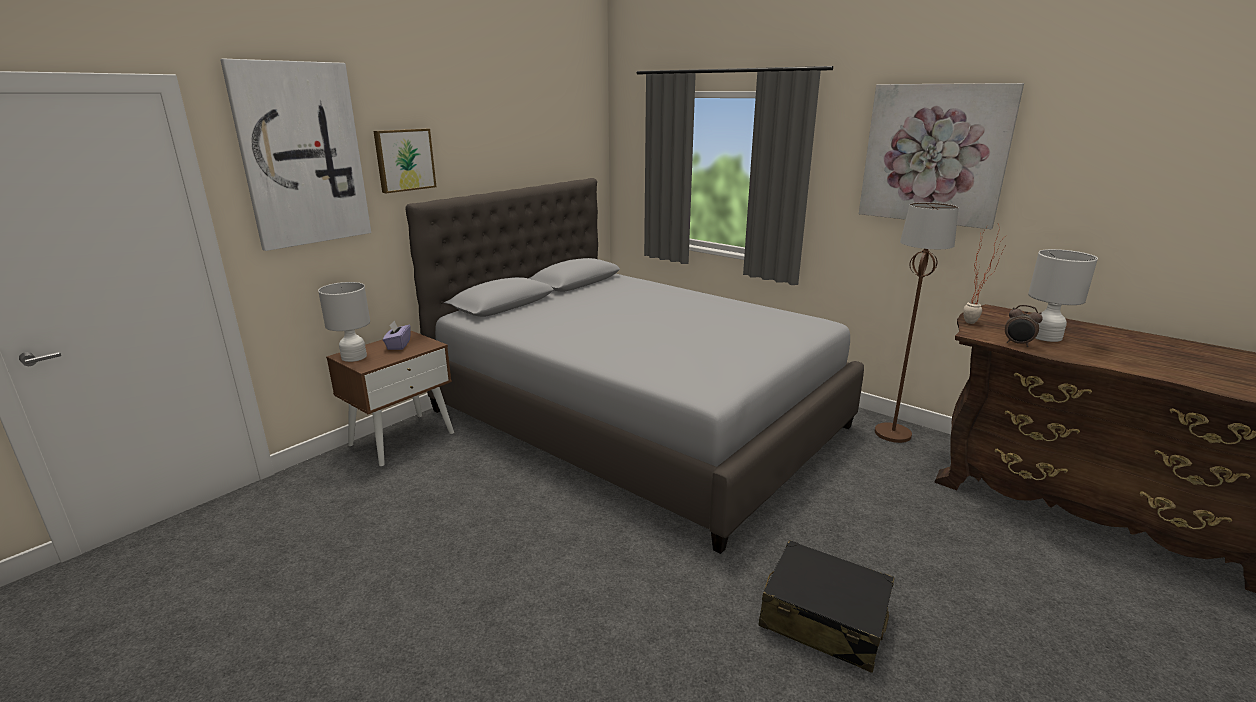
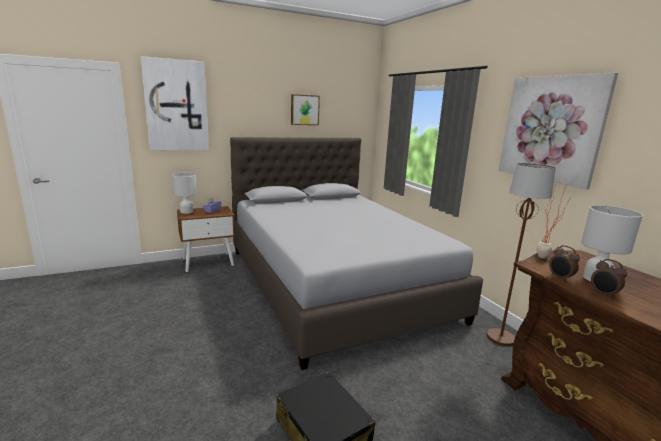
camera: 25 degrees right, 5 degrees down
(404, 160) = (234, 114): picture -> picture (304, 110)
(1073, 353) = (603, 294): none -> alarm clock

